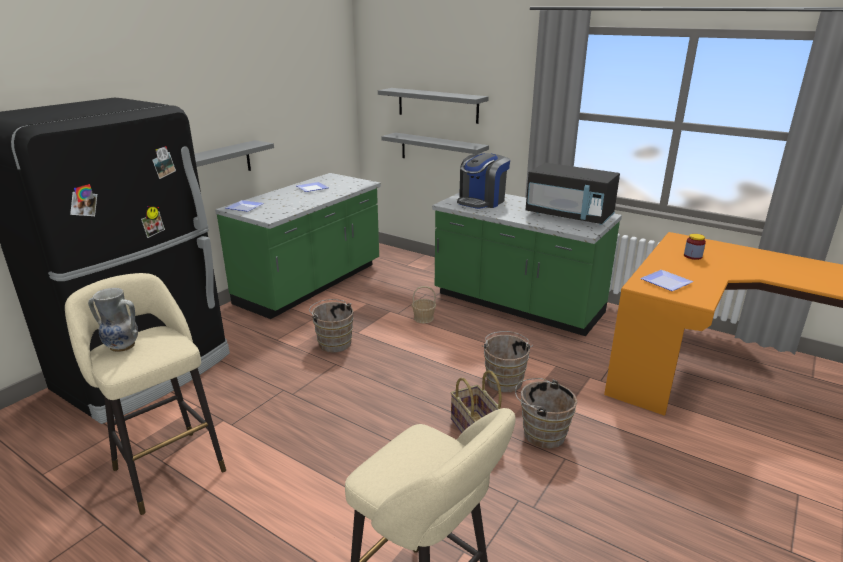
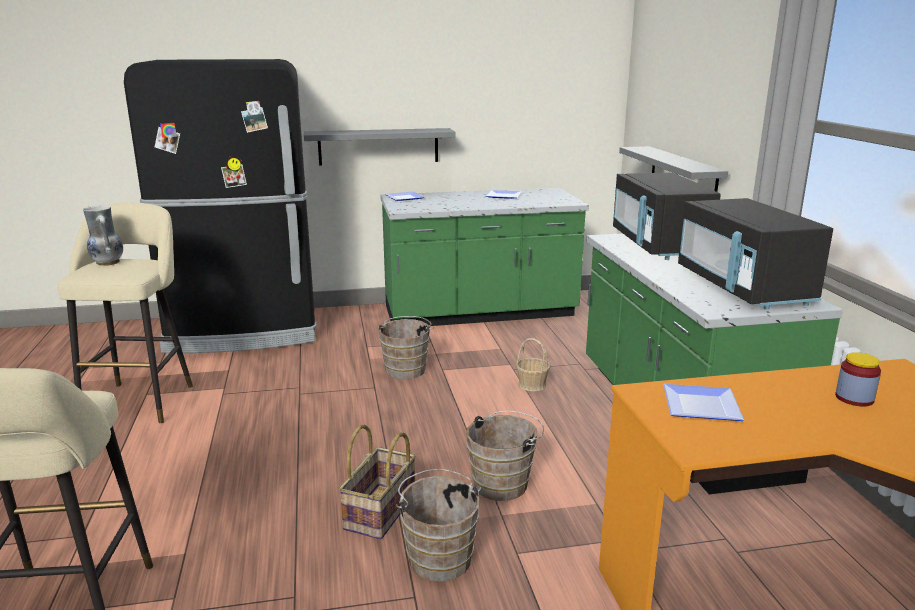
camera: 45 degrees right, 5 degrees down
(437, 105) = (688, 109): grey shelf -> none
(482, 201) = (659, 245): coffee machine -> black microwave

